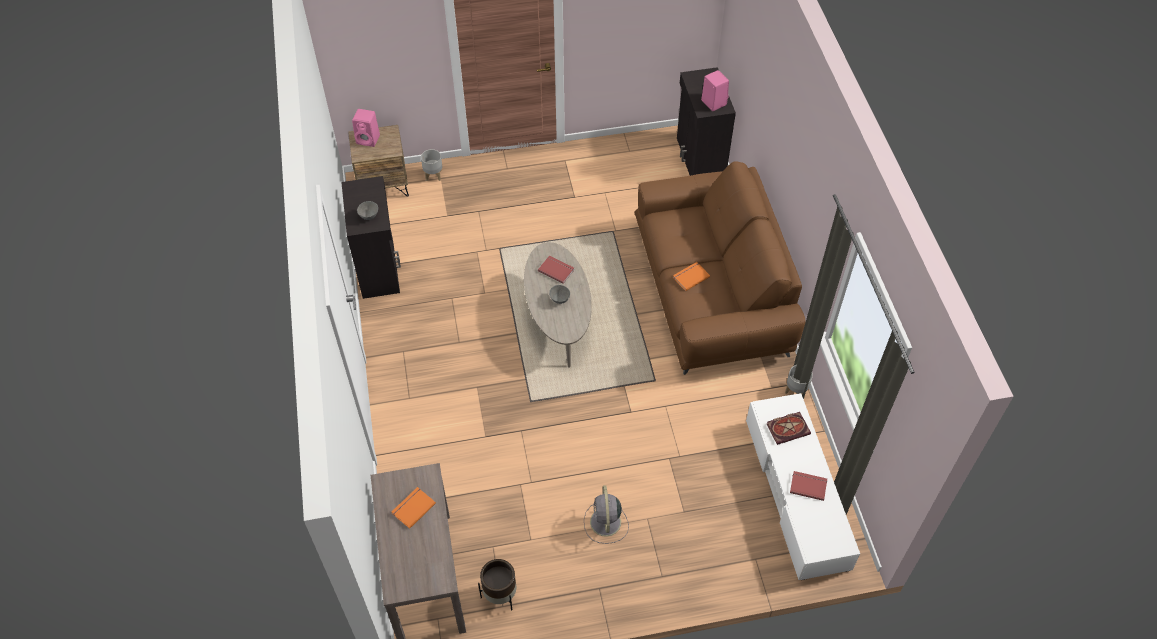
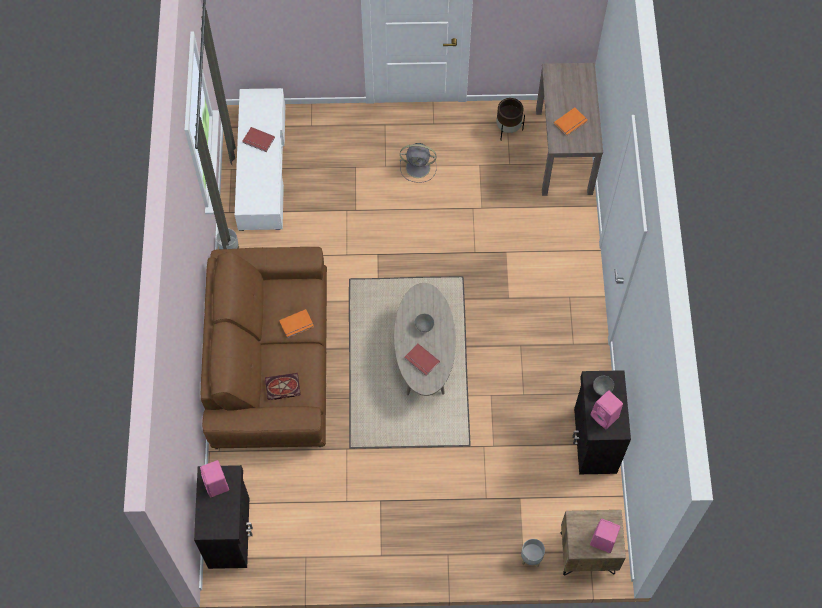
camera: 170 degrees left, 10 degrees up
(366, 195) = (605, 416): none -> pink speaker
(605, 523) = (419, 167): grey fan -> grey fan turned 90 degrees clockwise
(788, 428) = (256, 187): book -> book (282, 388)

